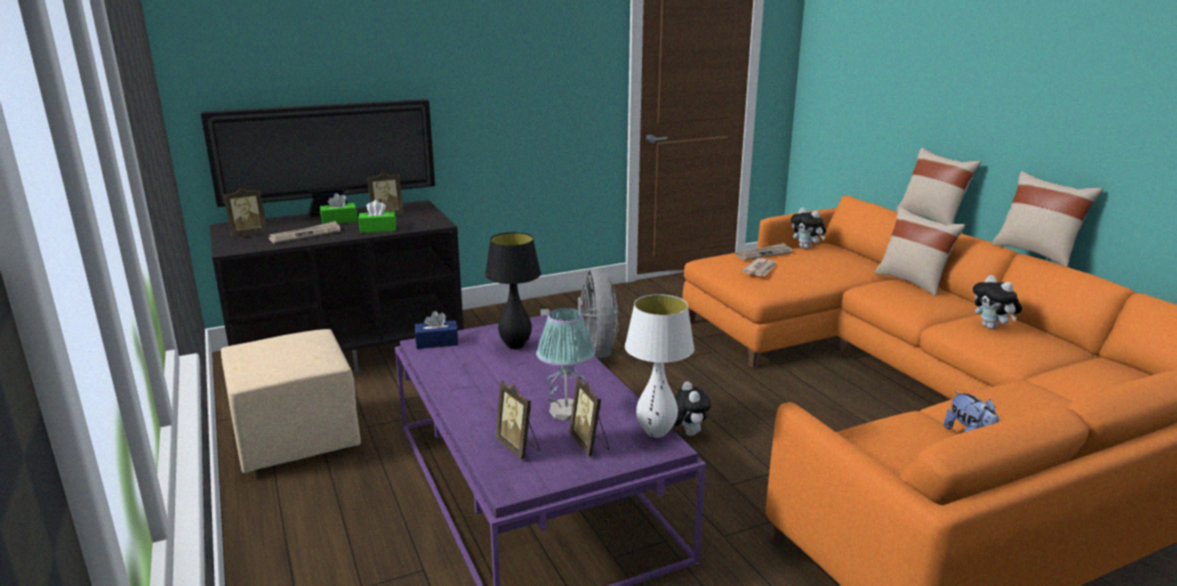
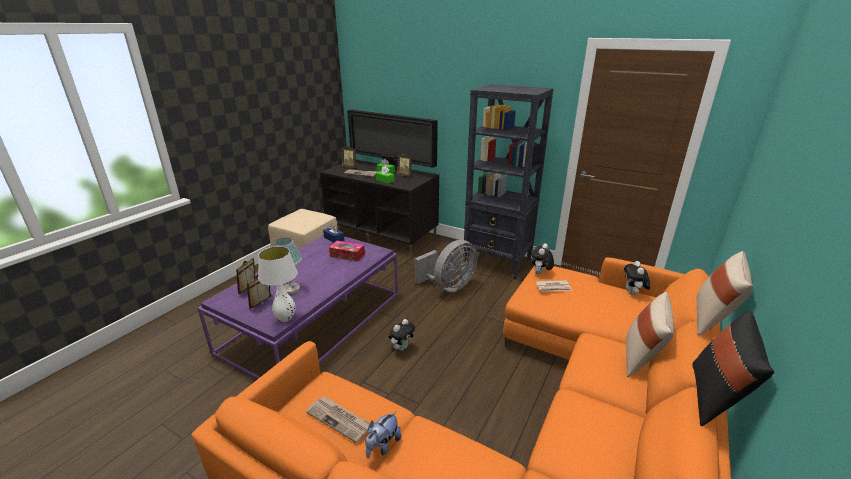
camera: 55 degrees right, 5 degrees up
(515, 346) = (347, 255): black table lamp -> tissue box
(577, 307) = (498, 263): none -> black bookcase
(764, 254) = (585, 281): newspaper -> newspaper (339, 419)
(992, 327) = (596, 423): plush toy -> plush toy (540, 273)
(1036, 253) = (715, 398): beige pillow -> black pillow

